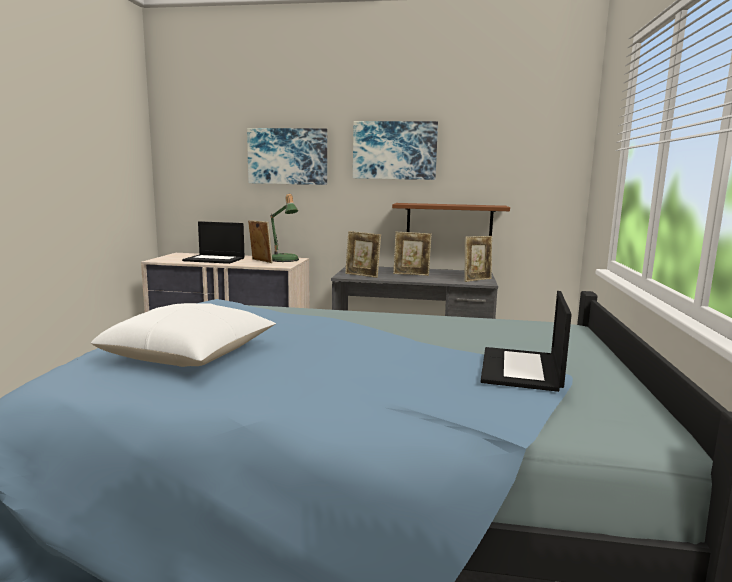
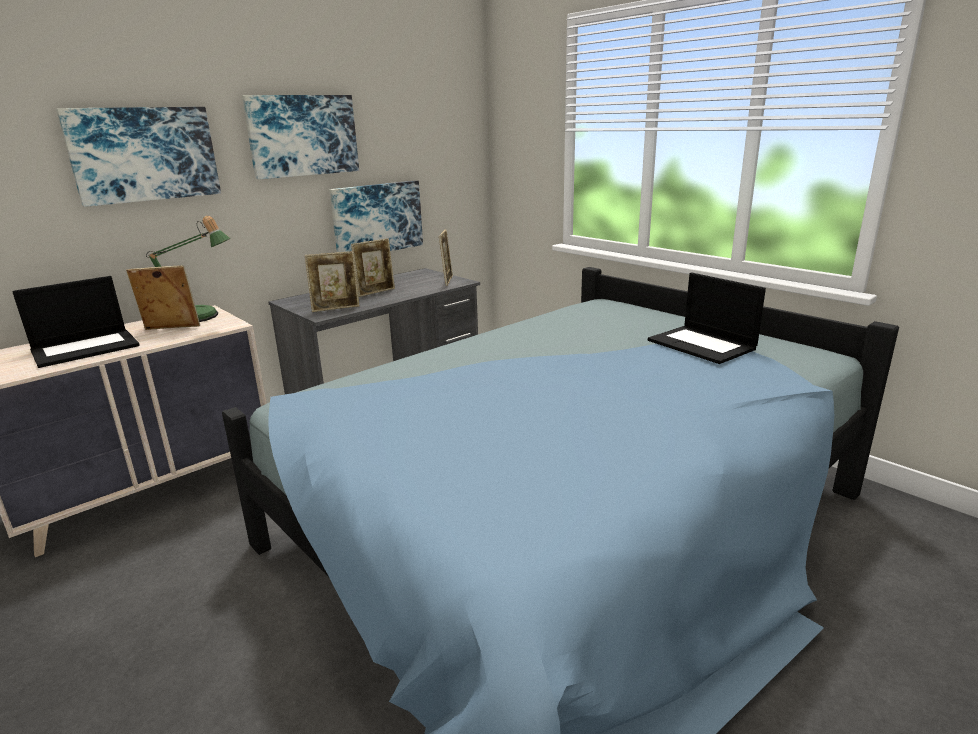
camera: 50 degrees left, 10 degrees up
(190, 354) = (504, 455): white pillow -> none
(449, 220) = (377, 218): brown shelf -> picture

